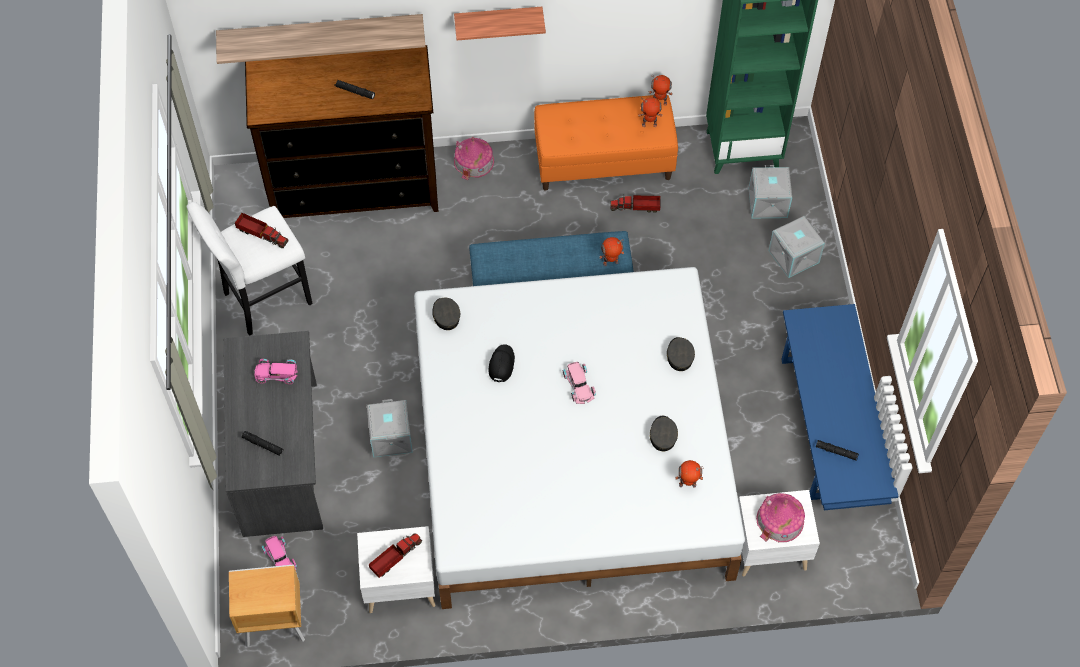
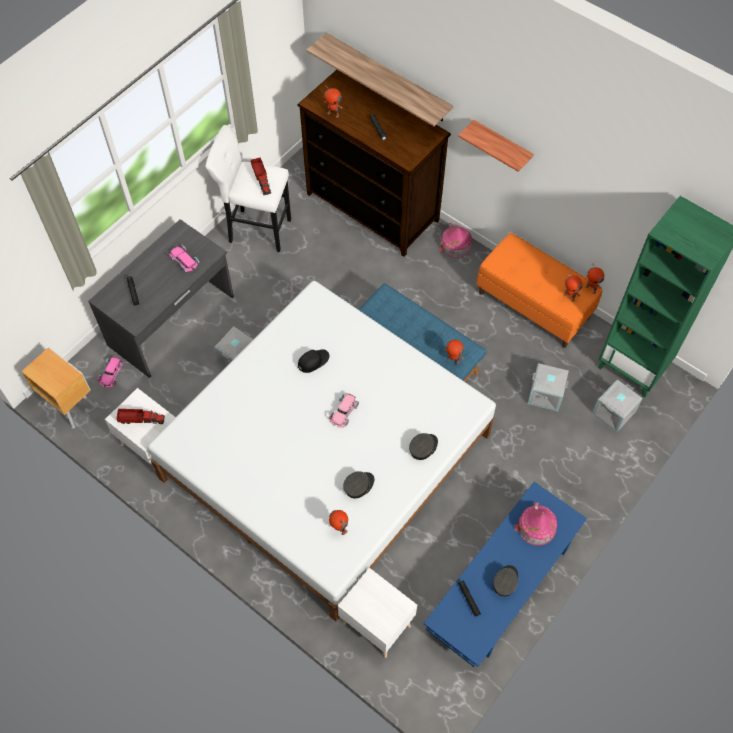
camera: 45 degrees right, 0 degrees up
(294, 109) = (333, 113): none -> toy robot
(446, 316) = (314, 307): grey cap -> grey cap (505, 582)
(636, 207) = (524, 348): toy truck -> none
(780, 520) = (377, 606): toy house -> toy house (536, 527)
(793, 256) = (594, 459): grey storage box -> grey storage box (546, 394)

